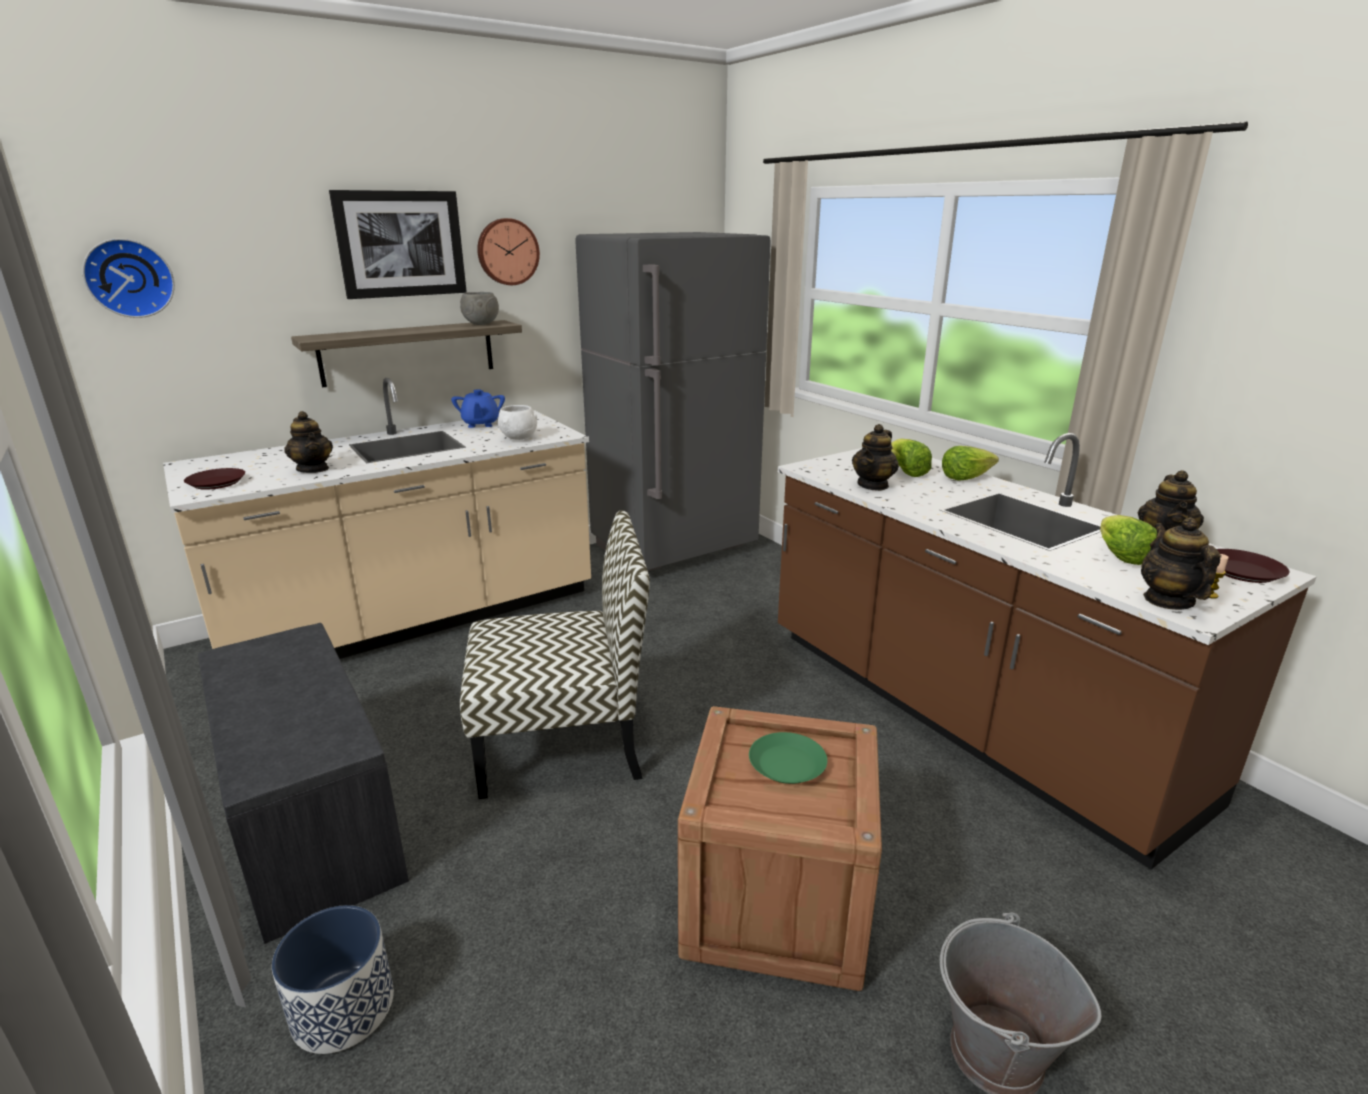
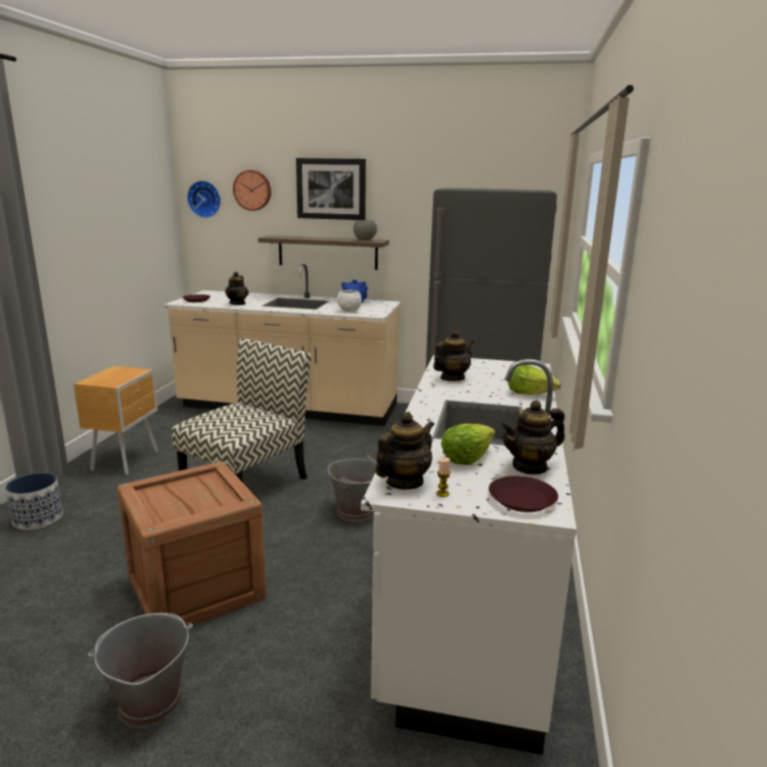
camera: 45 degrees right, 5 degrees down
(308, 820) = (127, 461): grey bench -> brown nightstand
(507, 252) = (395, 197): wall clock -> wall clock (252, 190)
(563, 742) = (246, 482): chair -> chair turned 90 degrees counterclockwise
(748, 702) = (356, 511): none -> grey bucket
(786, 765) = (195, 495): green plate -> none
(873, 485) = (452, 378): teapot -> teapot turned 150 degrees clockwise
(905, 471) = (501, 379): lettuce -> none
(964, 713) = (468, 586): brown counter -> white counter

